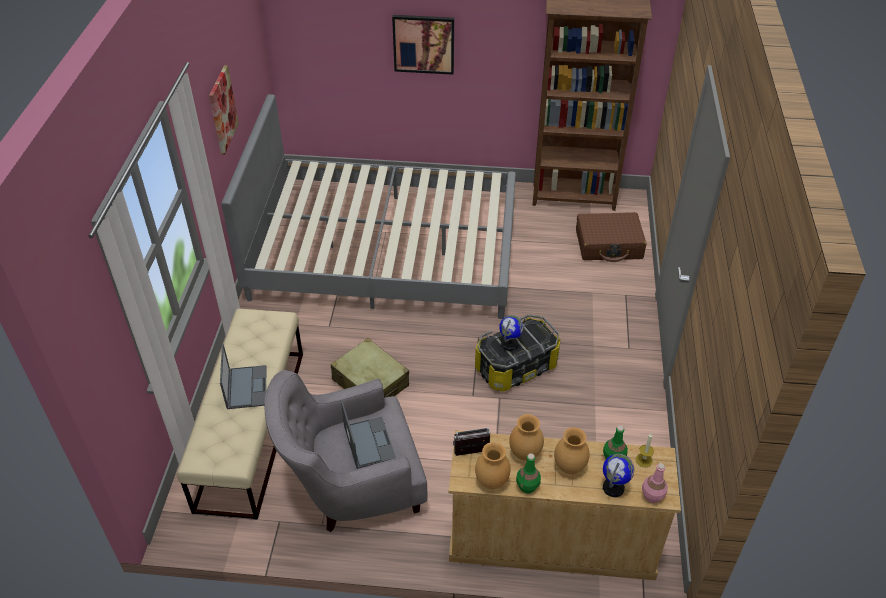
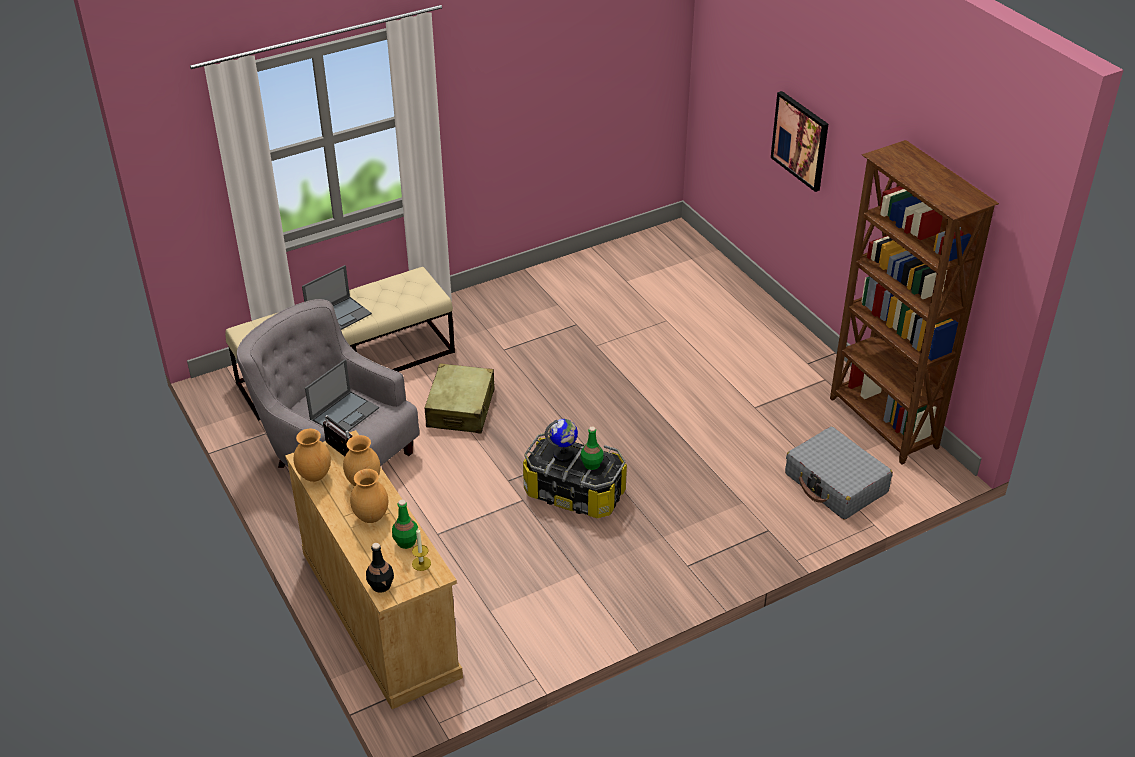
camera: 55 degrees right, 5 degrees down
(222, 110) = (532, 86): picture -> none
(385, 250) = (639, 333): grey bed -> none
(527, 486) = (327, 500): green bottle -> green bottle (592, 464)
(609, 245) = (836, 483): brown suitcase -> grey suitcase
(613, 488) = (369, 555): globe -> none
(652, 495) = (381, 585): pink bottle -> black bottle

